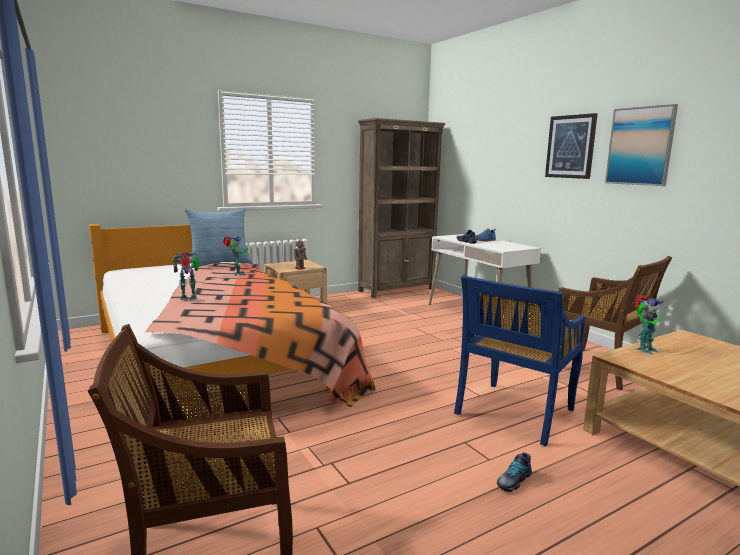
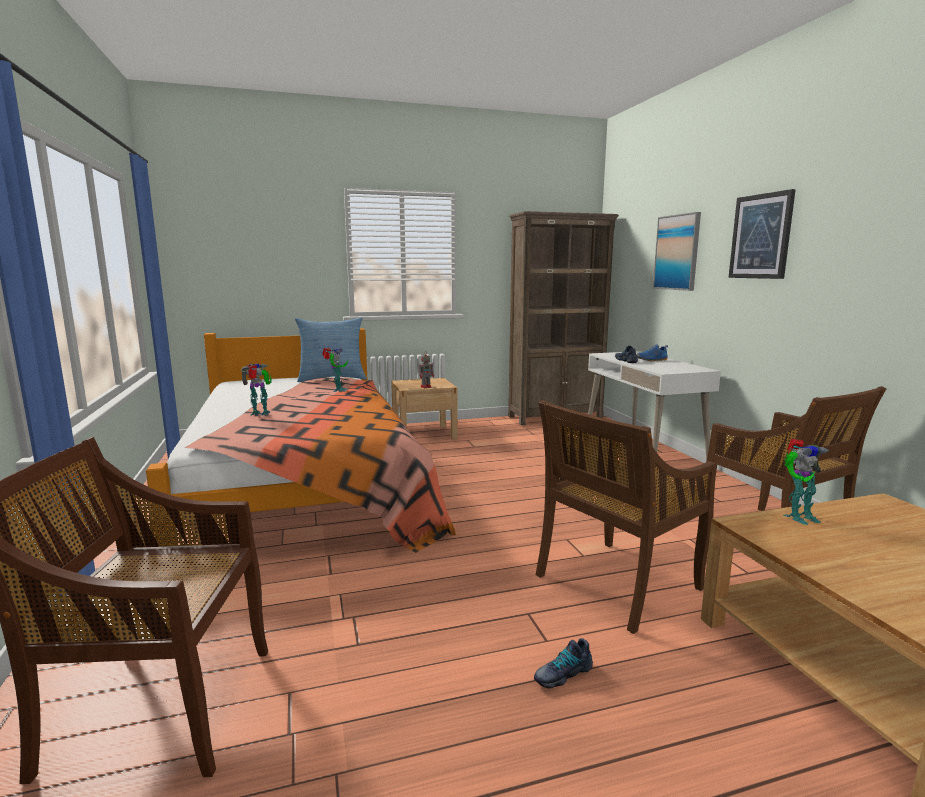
camera: 15 degrees right, 0 degrees up
(514, 413) = (616, 583): blue chair -> brown chair
(640, 146) = (850, 231): picture -> picture (677, 252)

